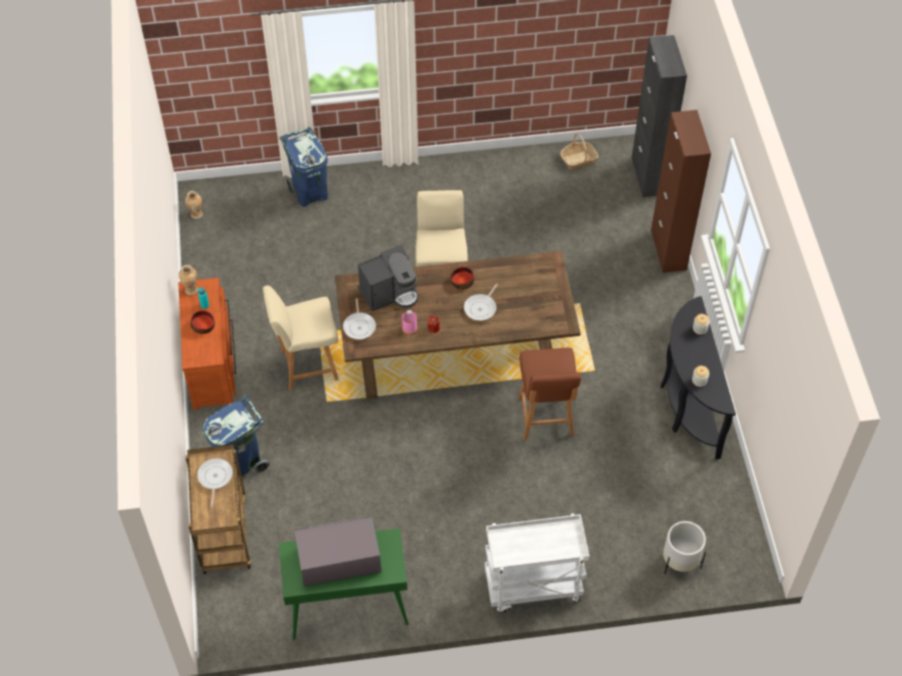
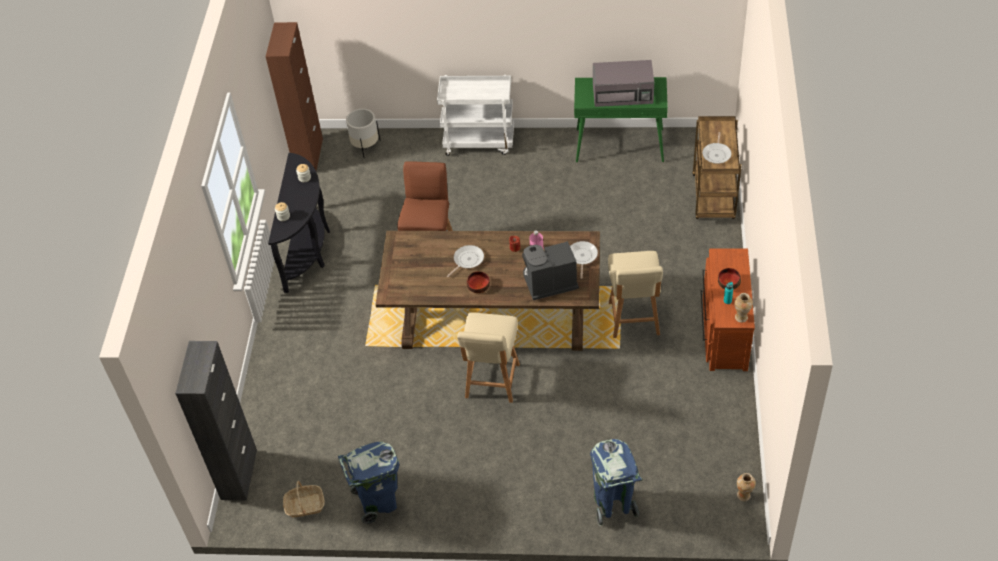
camera: 165 degrees left, 5 degrees down
(241, 463) = (698, 247): blue trash can -> blue trash can (377, 502)
(307, 365) = (634, 319): beige chair -> beige chair turned 90 degrees clockwise
(668, 250) = (258, 388): brown cabinet -> brown cabinet (309, 156)

